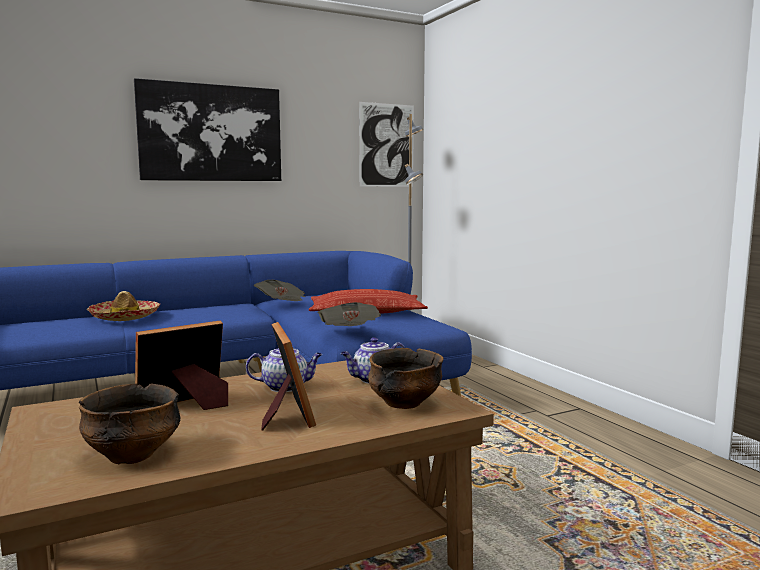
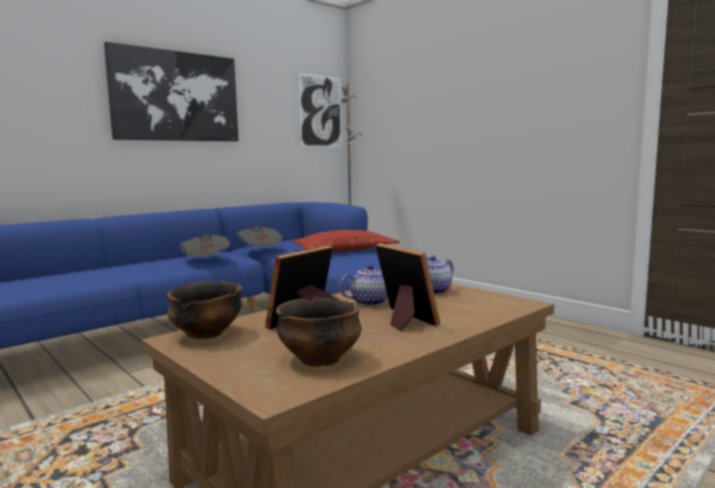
camera: 15 degrees left, 0 degrees up
(125, 317) = (122, 268): hat -> none
(349, 333) = (352, 264): newspaper -> newspaper (206, 260)
(404, 404) = (481, 304): bowl -> bowl (206, 334)

